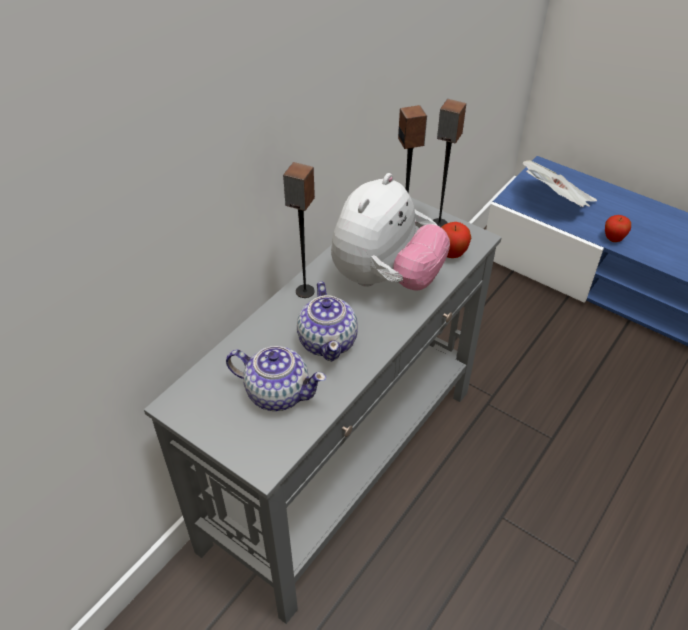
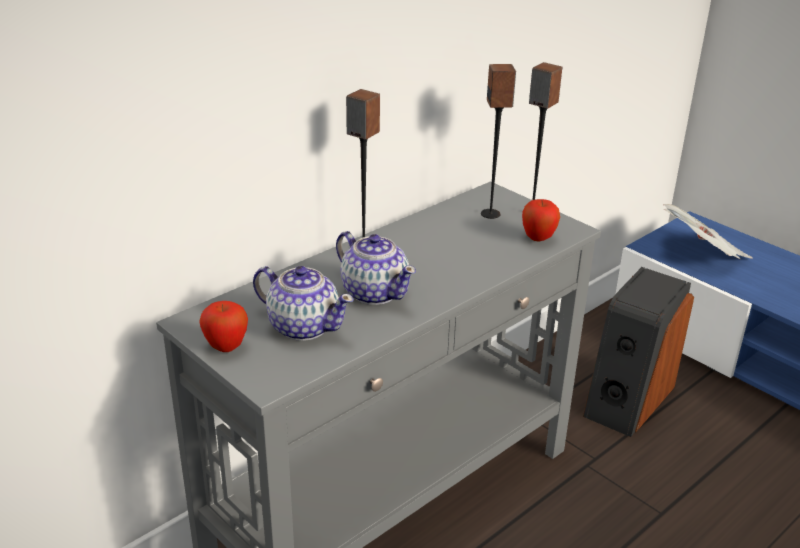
camera: 10 degrees right, 15 degrees down
(328, 341) = (374, 292): teapot -> teapot turned 45 degrees counterclockwise
(385, 279) = (456, 250): plush toy -> none
(507, 335) = (627, 400): none -> speaker
(613, 239) = (765, 297): apple -> apple (226, 347)

